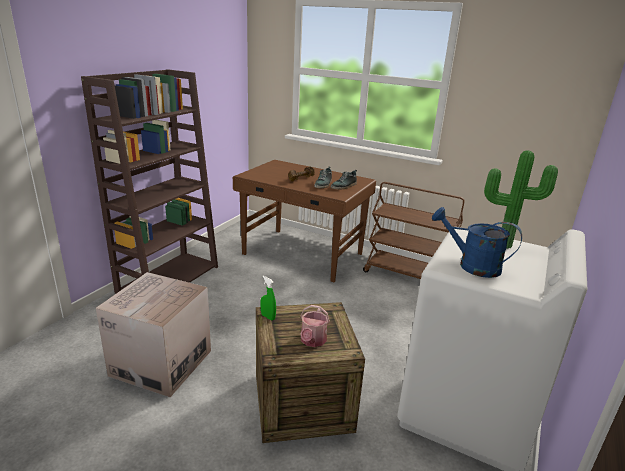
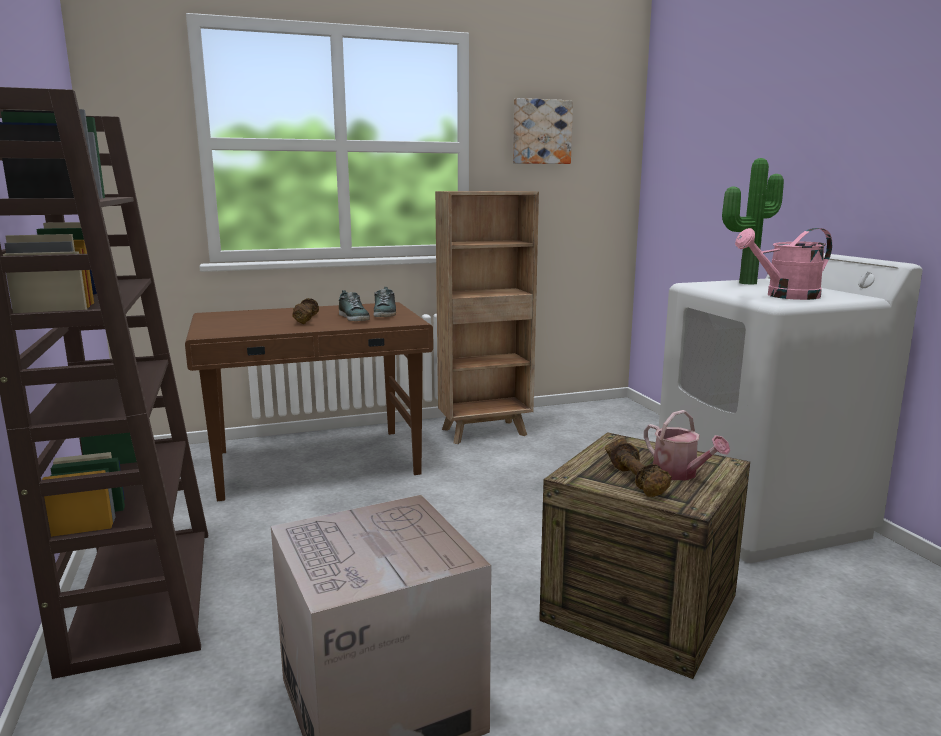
camera: 45 degrees left, 10 degrees down
(268, 317) = (582, 479): green spray bottle -> none
(286, 331) = (636, 481): none -> brown dumbbell
(407, 275) = (486, 432): brown cart -> brown bookcase
(471, 265) = (785, 296): blue watering can -> pink watering can
(510, 79) = (541, 132): none -> picture

